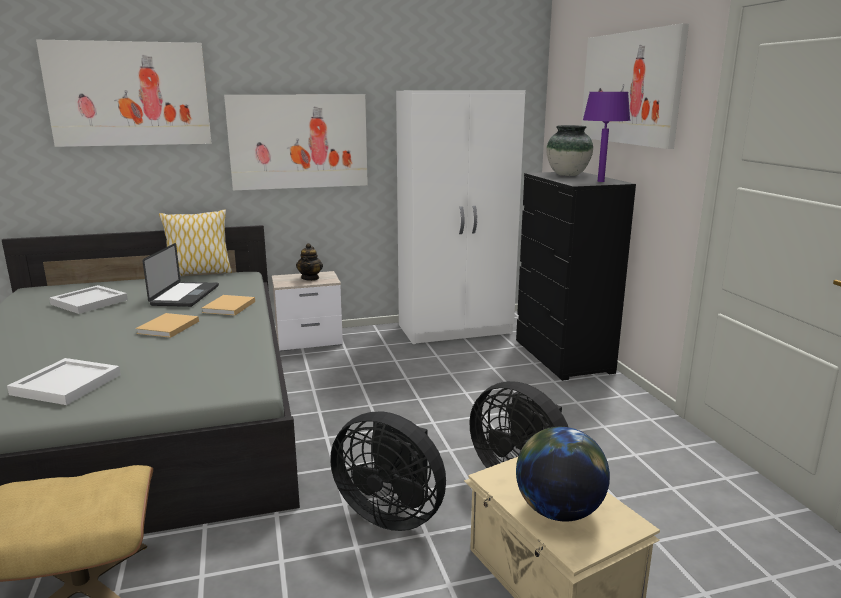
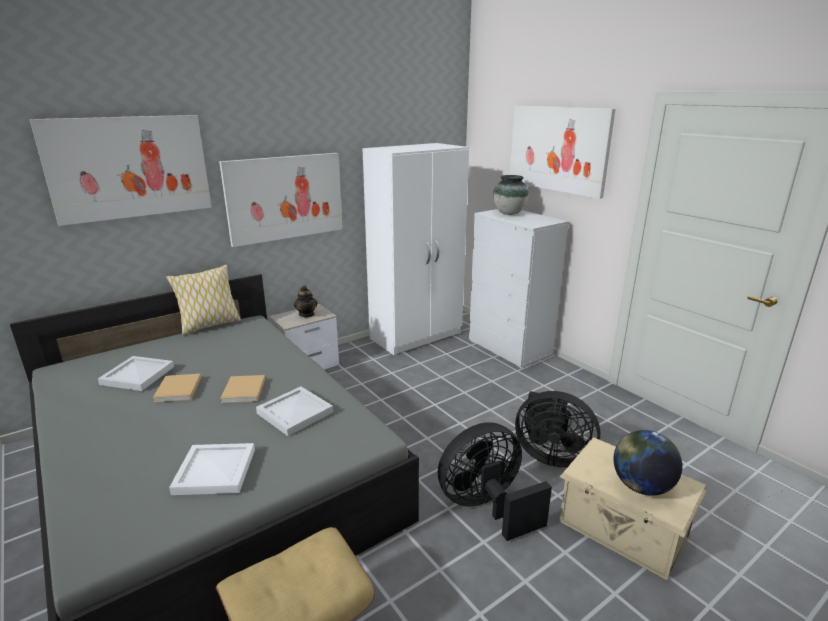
camera: 20 degrees left, 5 degrees up
(185, 295) = (223, 352): laptop -> none
(195, 352) = (296, 413): none -> white tray
(228, 307) = (276, 359): beige book -> beige book (177, 390)
(391, 513) = (487, 507): black fan -> black fan turned 150 degrees clockwise
(563, 357) = (509, 348): black dresser -> white dresser
(600, 181) = (543, 220): purple table lamp -> none

